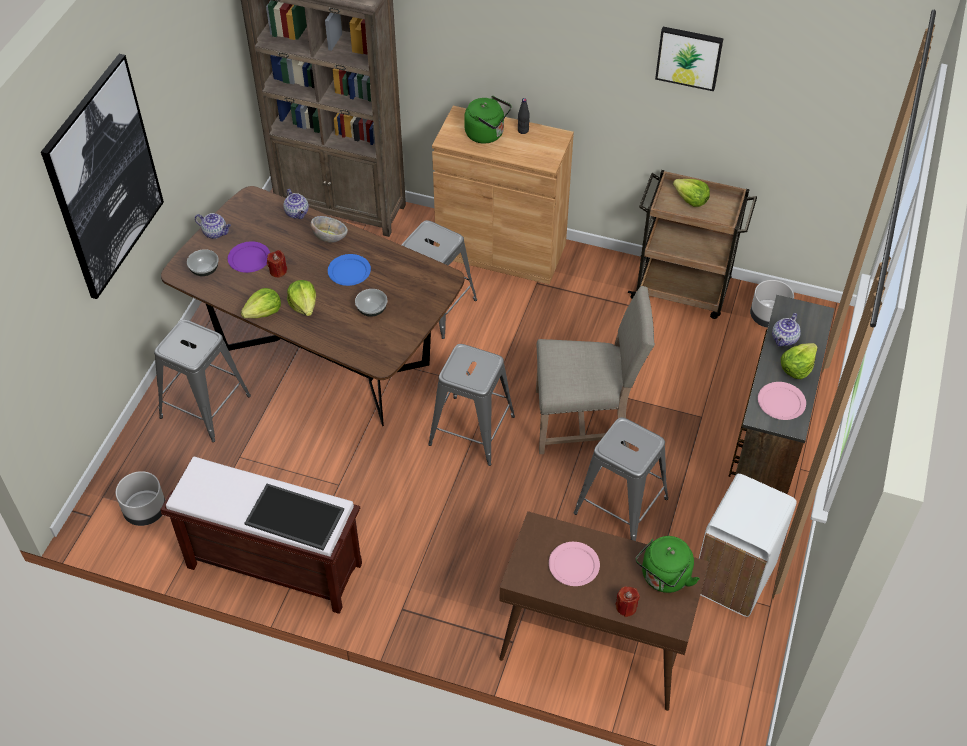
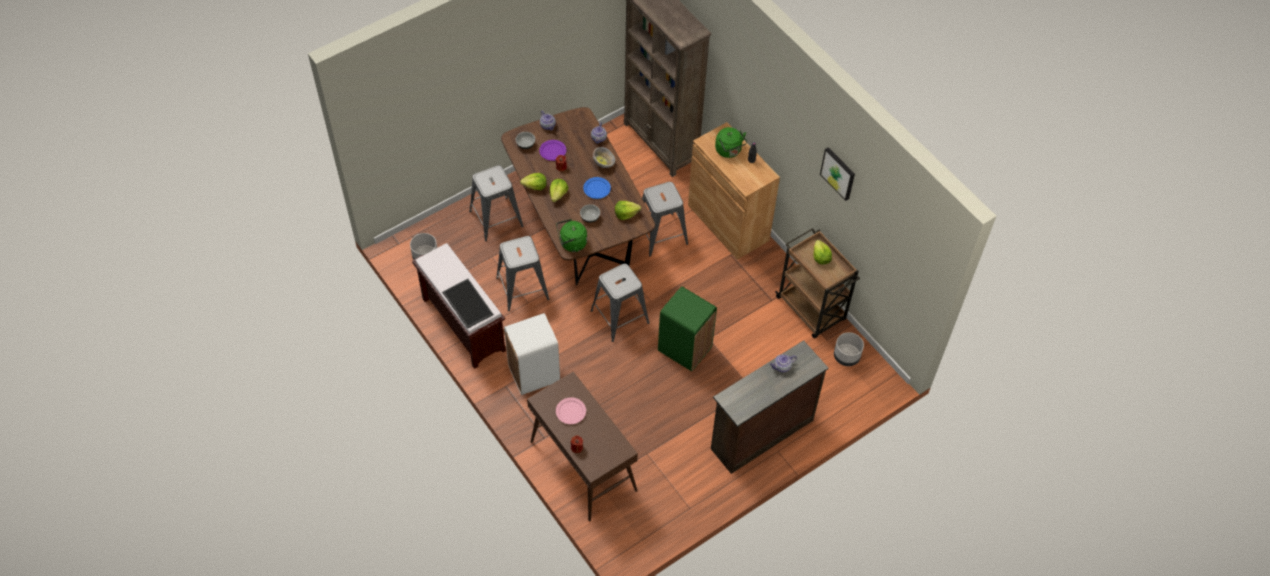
camera: 35 degrees right, 5 degrees up
(104, 178) = (479, 72): picture -> none
(585, 420) = (685, 349): beige chair -> green trash can
(621, 506) = (661, 407): grey stool -> grey stool (523, 288)
(664, 578) = (608, 446): green kettle -> green kettle (571, 244)
(732, 579) = (683, 482): white trash can -> white trash can (533, 374)
(781, 403) = (744, 398): pink plate -> none
(797, 367) = (773, 386): lettuce -> lettuce (626, 213)

